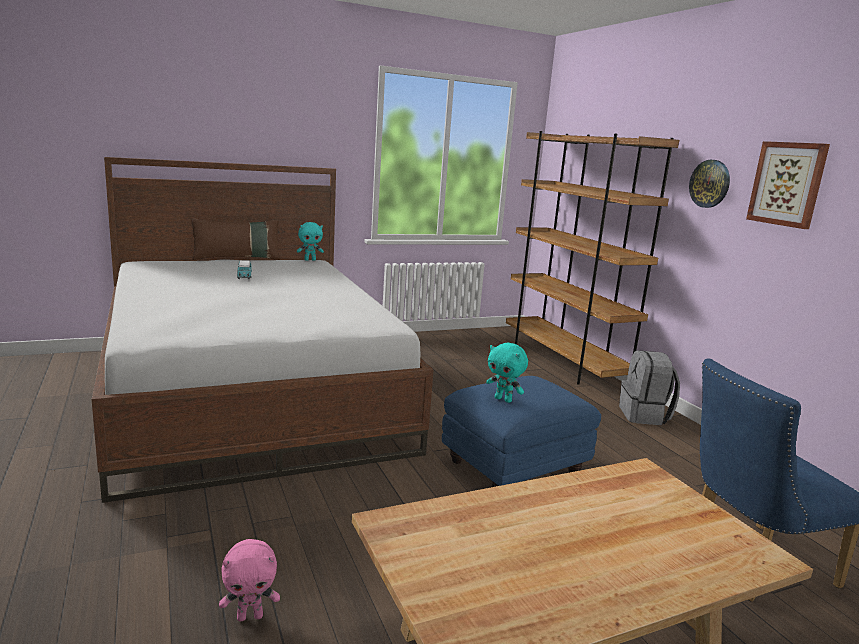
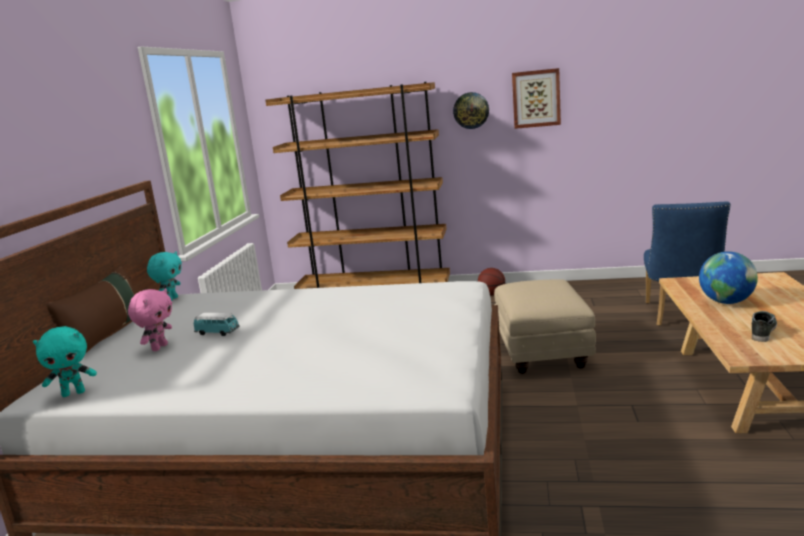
camera: 55 degrees left, 0 degrees up
(250, 616) = (714, 494): pink plush toy -> pink plush toy (159, 347)
(492, 539) = (762, 330): none -> shoe
(503, 399) = (553, 297): turquoise plush toy -> turquoise plush toy (74, 393)
(515, 467) = (542, 353): blue ottoman -> beige ottoman
(590, 510) = (726, 302): none -> globe
(644, 415) = (492, 294): grey backpack -> basketball

